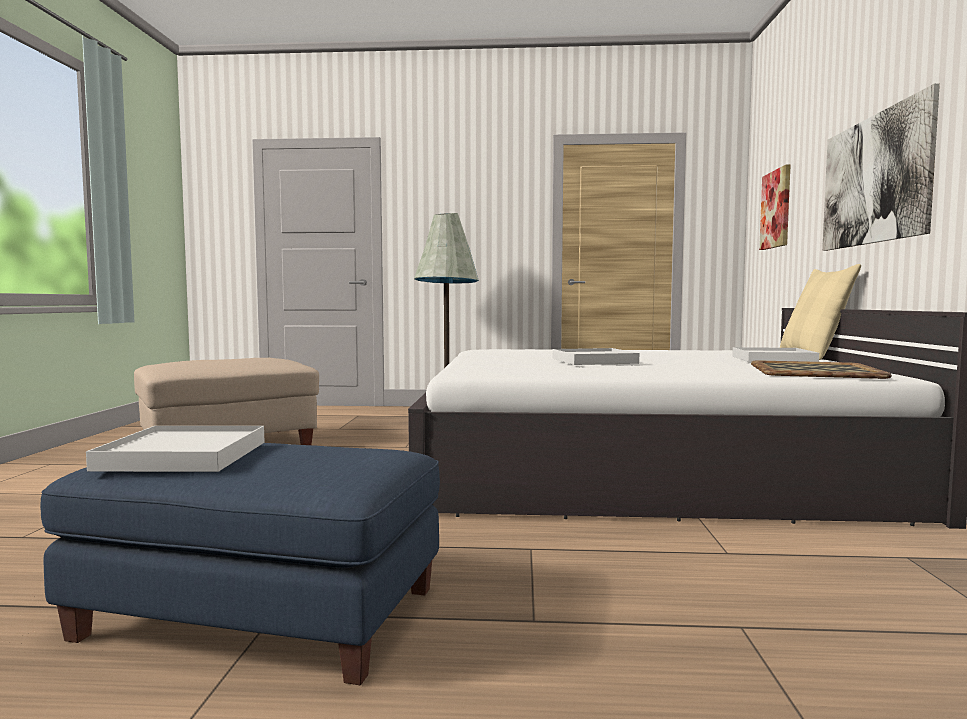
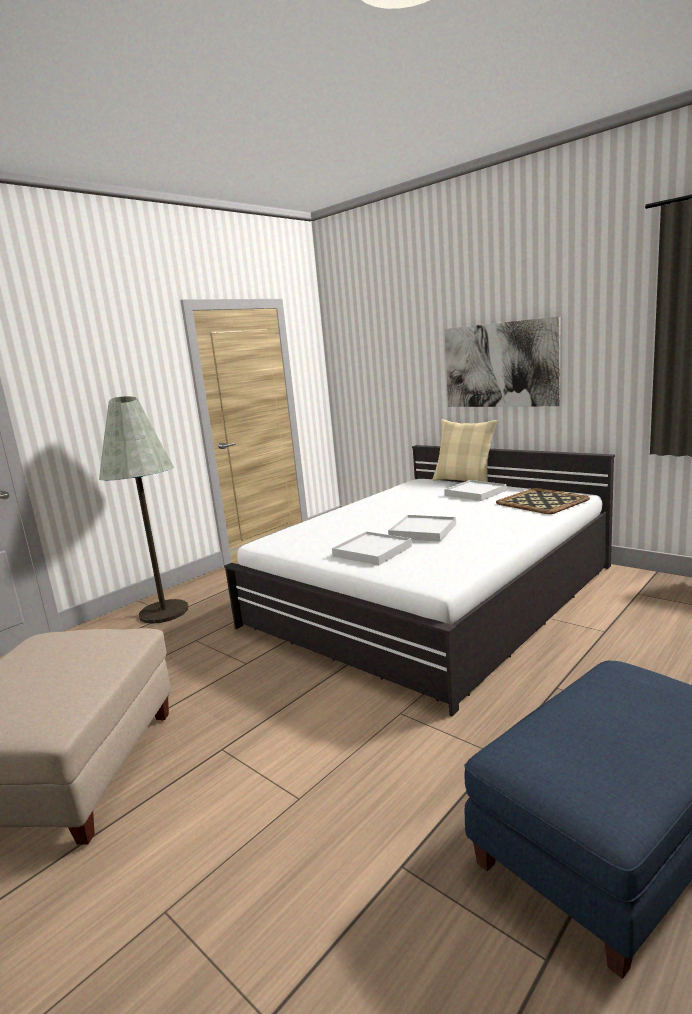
camera: 50 degrees left, 10 degrees up
(183, 456) = (601, 763): white tray -> white tray (372, 551)
(776, 209) = (375, 369): picture -> none

